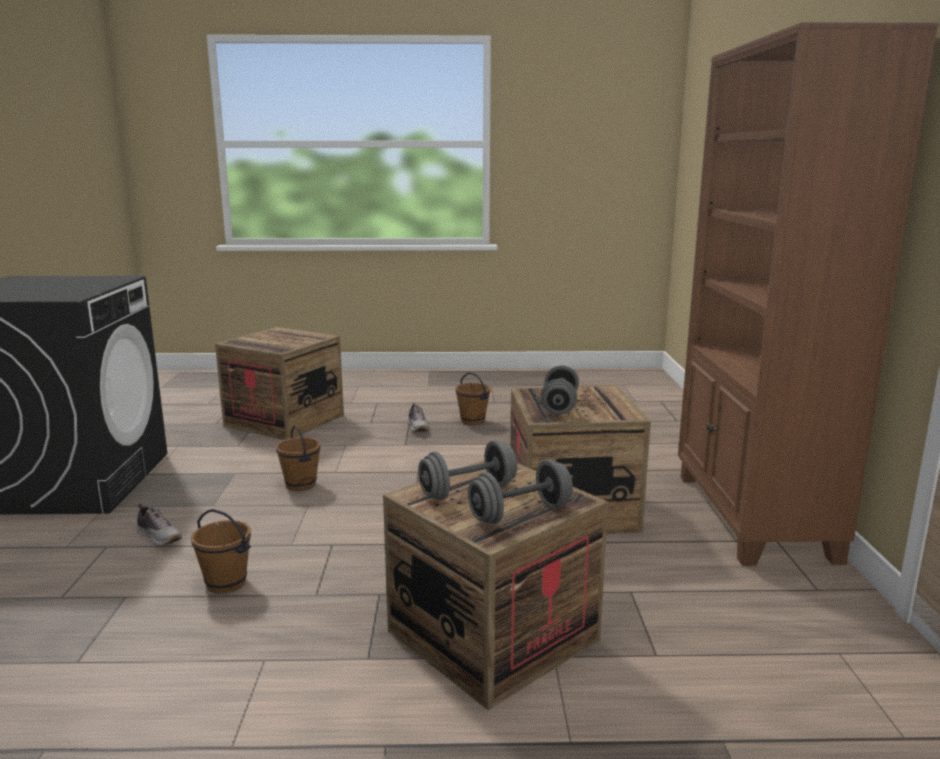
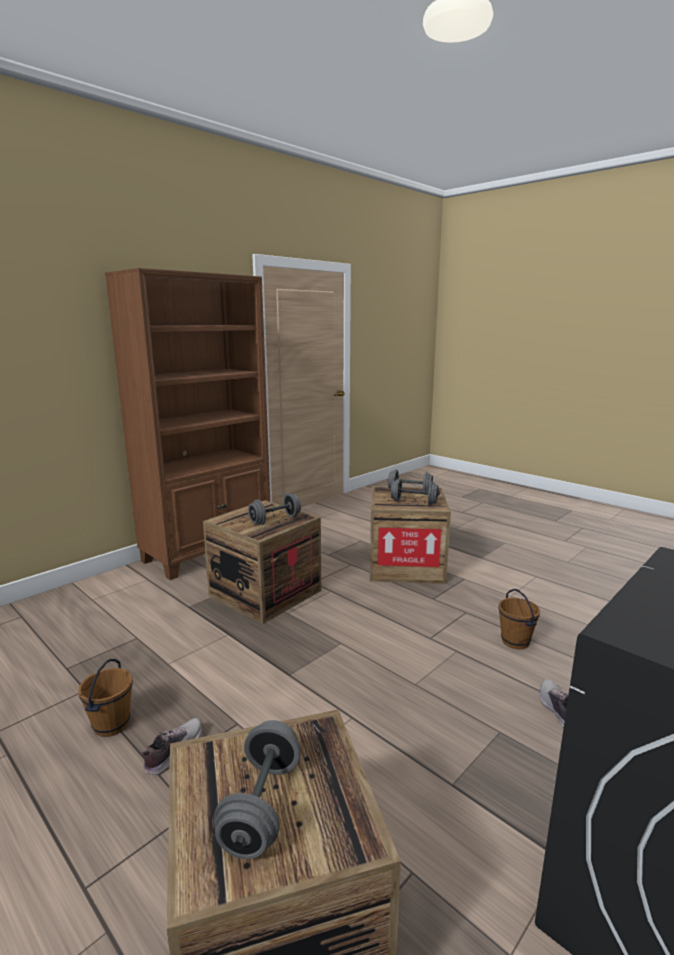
camera: 135 degrees left, 0 degrees up
(278, 337) = (261, 807): none -> grey dumbbell
(301, 485) = (399, 715): brown bucket -> none

